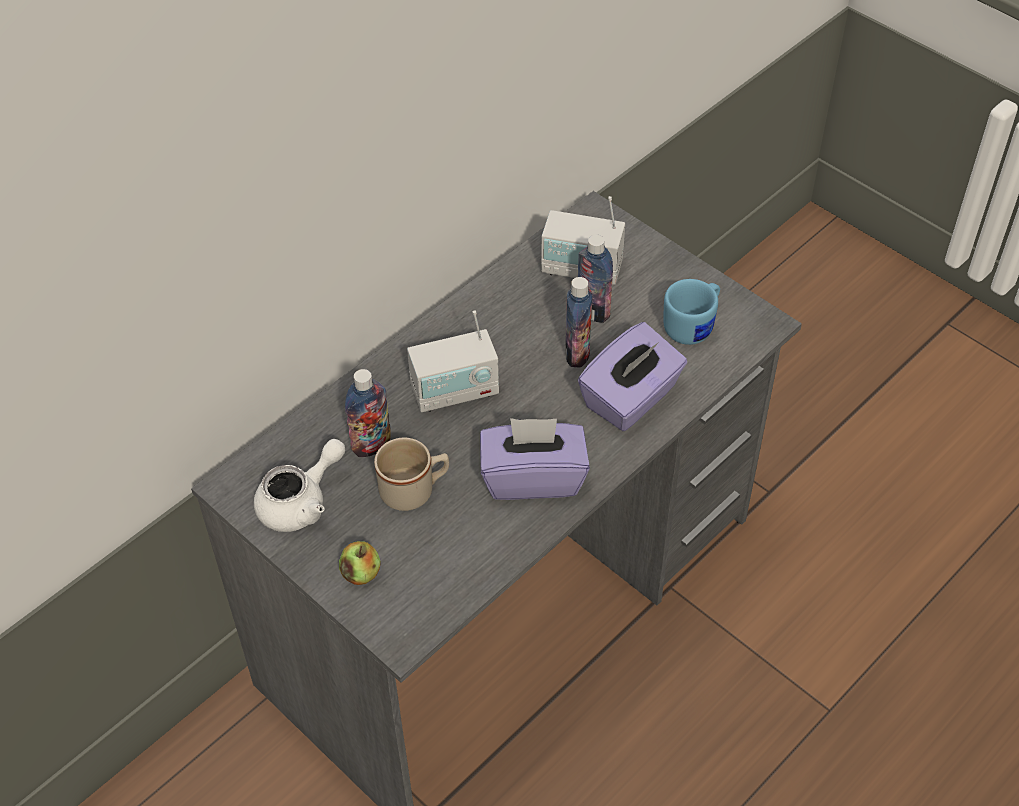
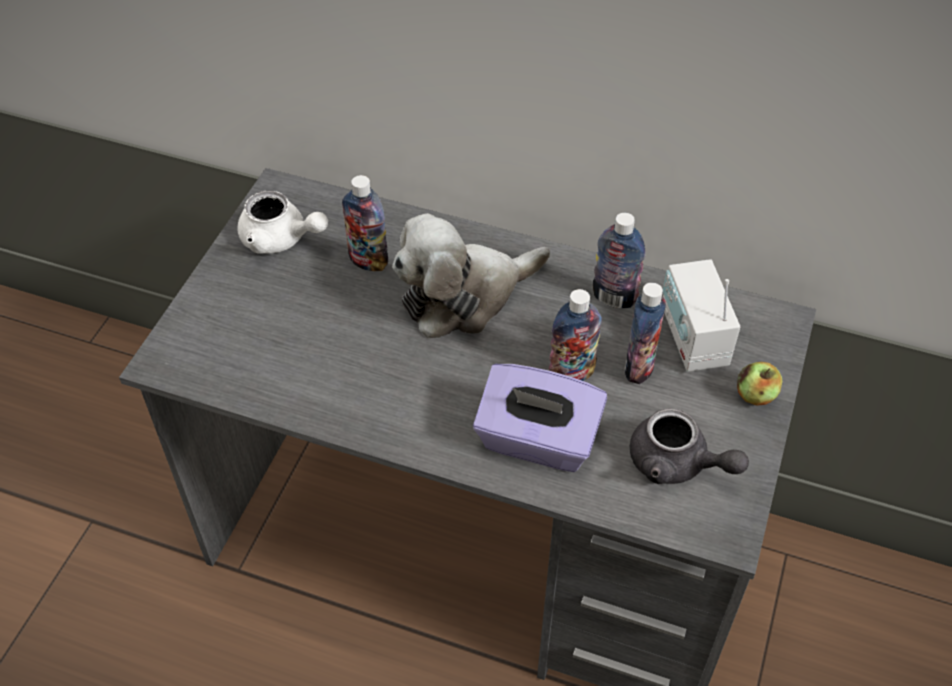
camera: 65 degrees right, 0 degrees up
(361, 573) = (220, 308): apple -> apple (755, 395)
(414, 490) = (330, 310): beige mug -> none
(455, 392) = (464, 296): radio -> plush toy
(514, 298) = (614, 298): none -> bottle
(533, 477) = (389, 393): purple tissue box -> none
(693, 326) = (677, 464): blue mug -> grey teapot

